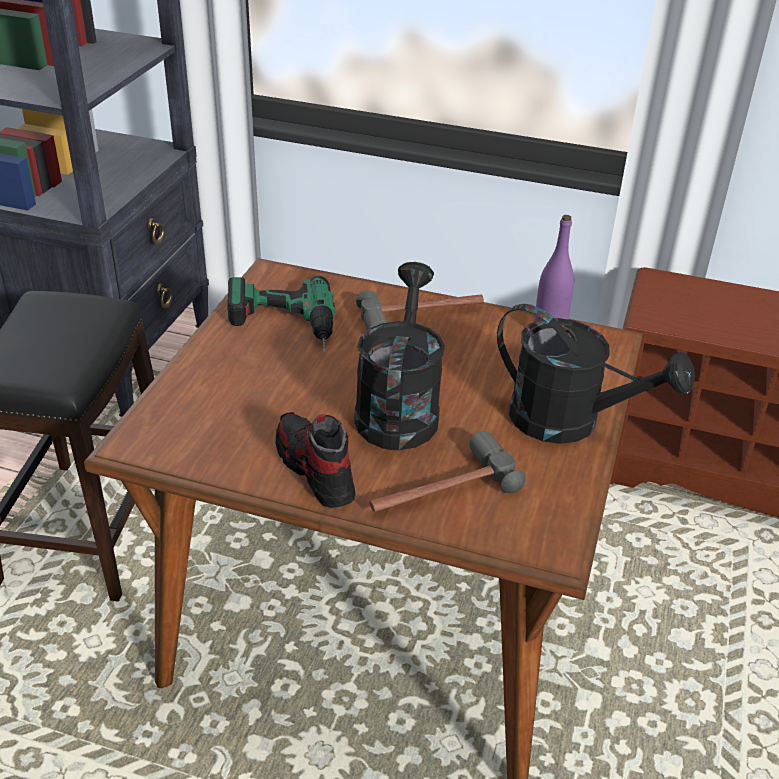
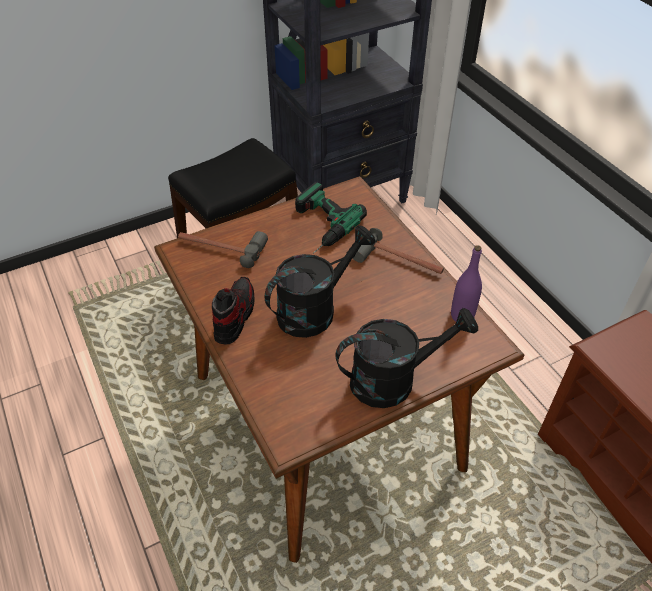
camera: 45 degrees right, 10 degrees up
(440, 490) = (275, 368): hammer -> hammer (221, 248)
(570, 422) = (394, 379): black watering can -> black watering can turned 90 degrees counterclockwise

